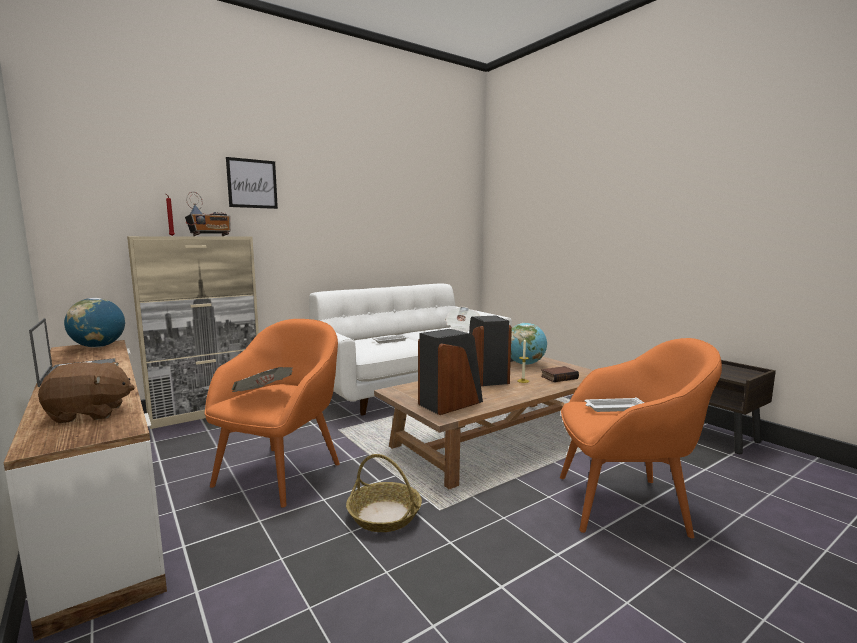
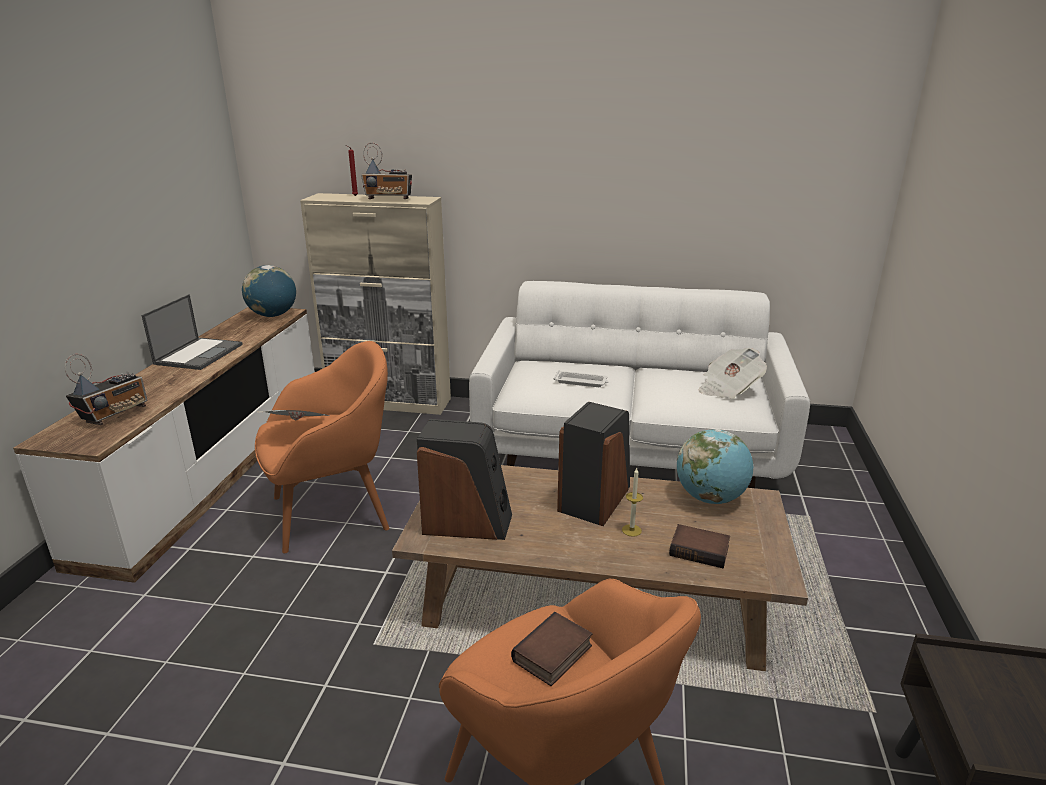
camera: 45 degrees right, 15 degrees up
(89, 414) = (115, 415): brown plush toy -> radio
(252, 183) = (455, 123): picture -> none
(385, 515) = (329, 616): basket -> none
(614, 408) = (553, 655): white tray -> book

